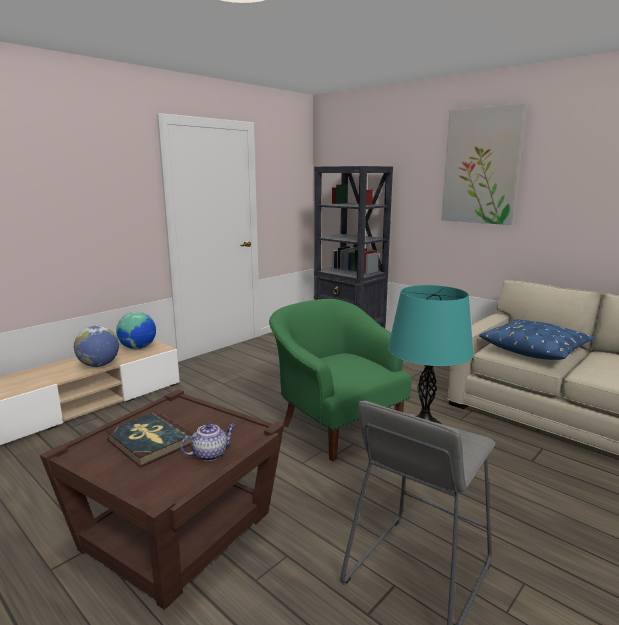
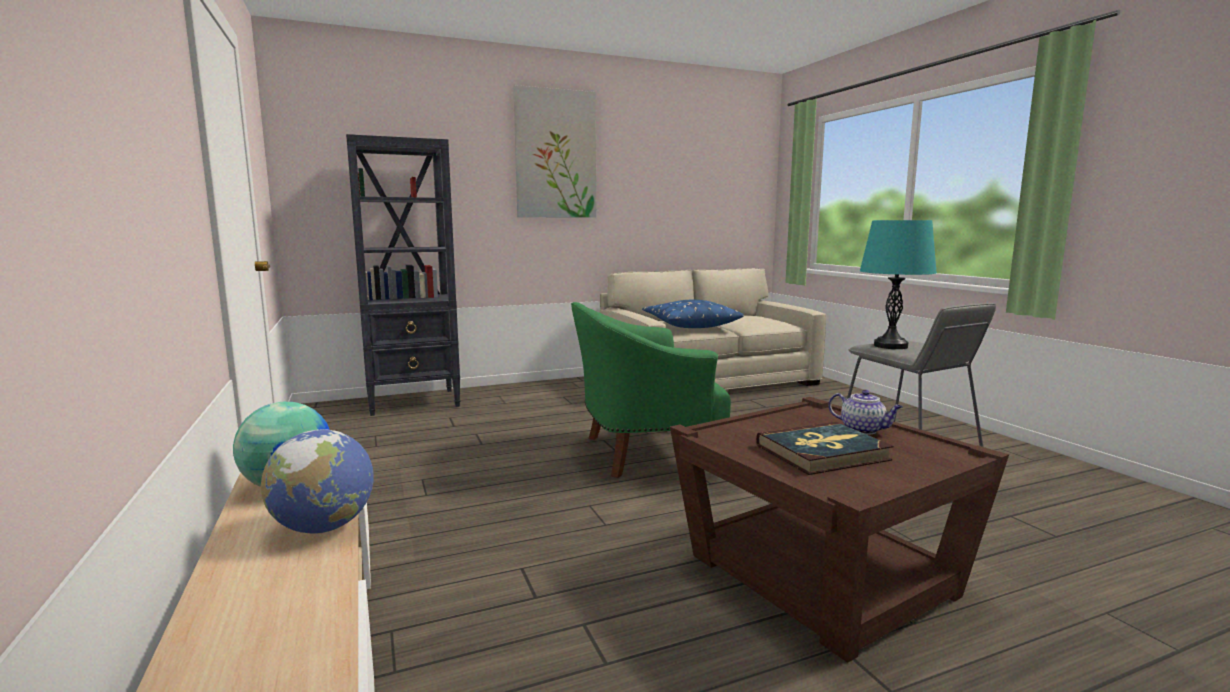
camera: 65 degrees left, 5 degrees down
(210, 454) = (863, 430): teapot -> teapot turned 135 degrees clockwise

